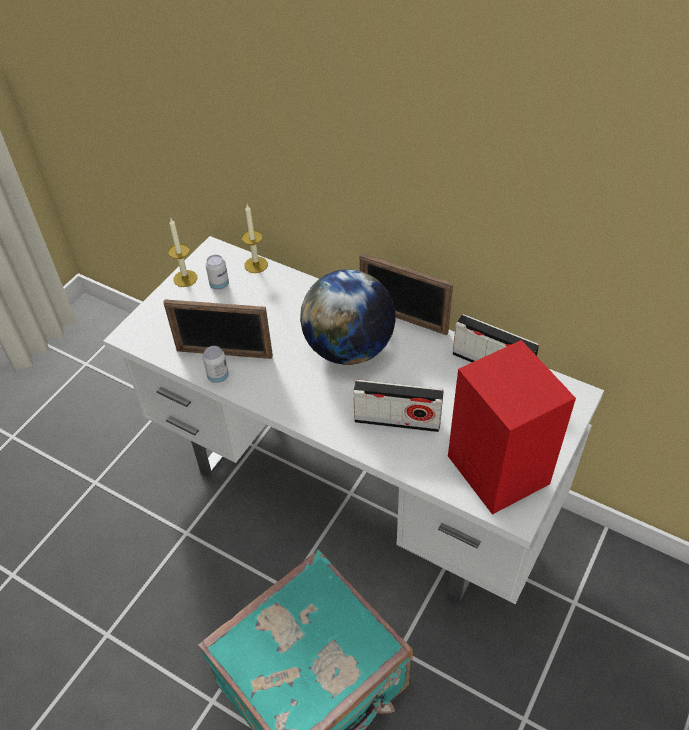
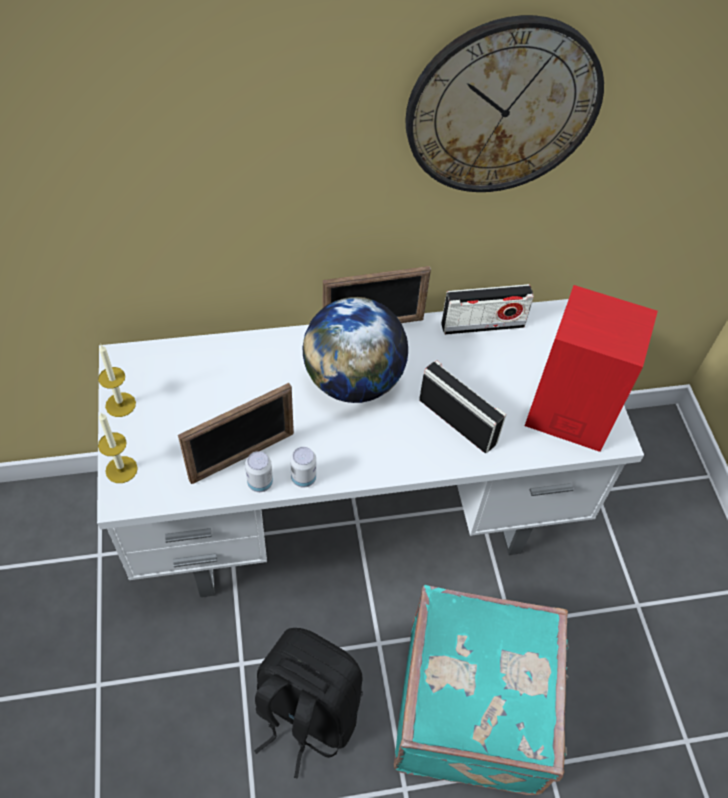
camera: 45 degrees left, 5 degrees up
(195, 597) = (305, 714): none -> black backpack
(219, 285) = (165, 391): can -> can (303, 478)
(256, 265) = (182, 349): candle -> candle (121, 469)
(397, 420) = (457, 421): radio -> radio turned 105 degrees counterclockwise
(525, 153) = (502, 108): none -> wall clock

